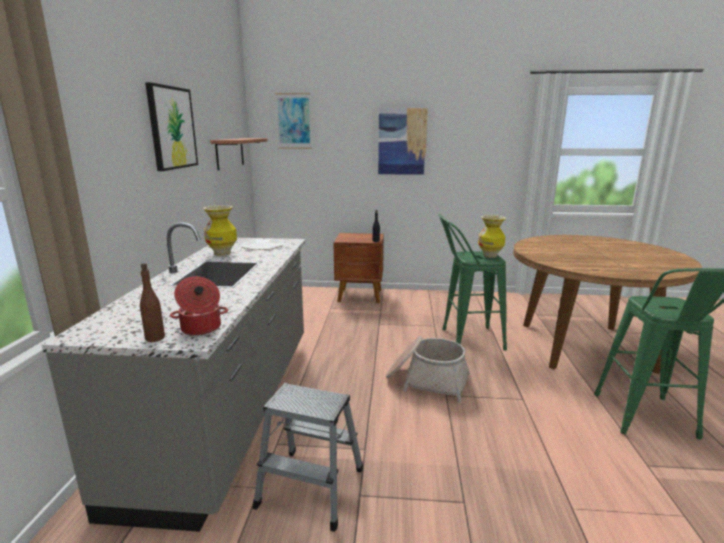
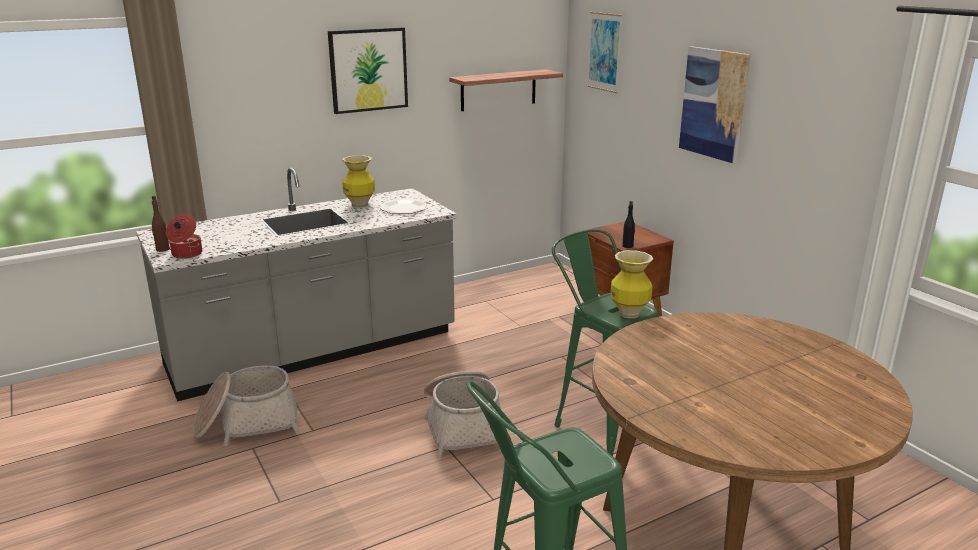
camera: 55 degrees right, 5 degrees up
(310, 486) = (247, 423): grey step ladder -> basket

